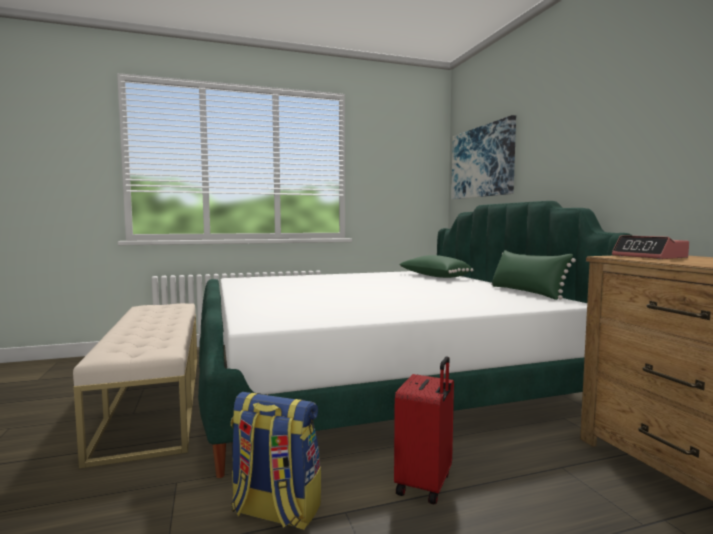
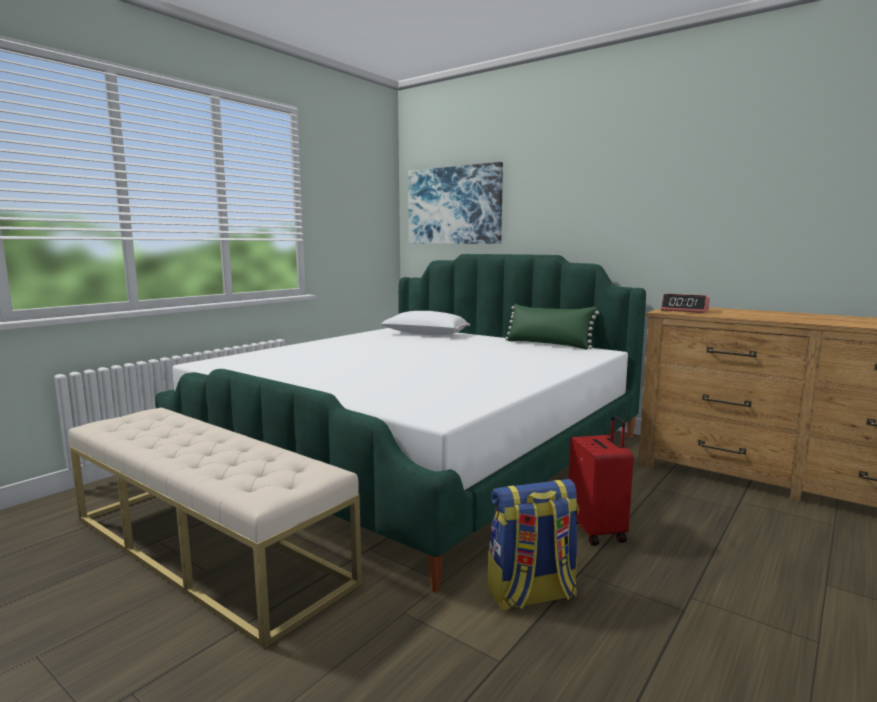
camera: 35 degrees left, 5 degrees up
(434, 276) = (424, 334): green pillow -> white pillow

